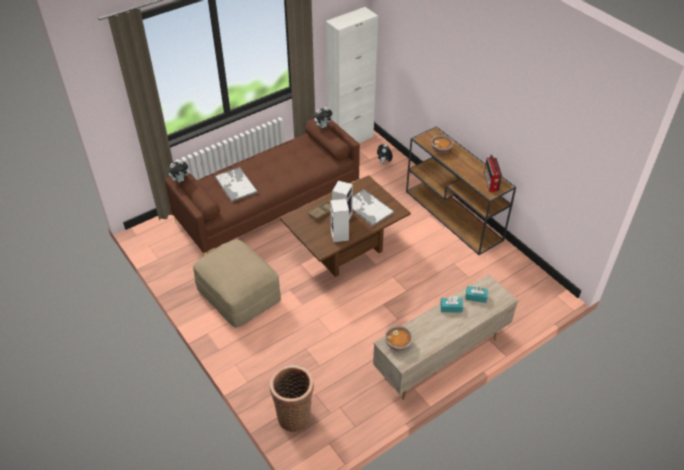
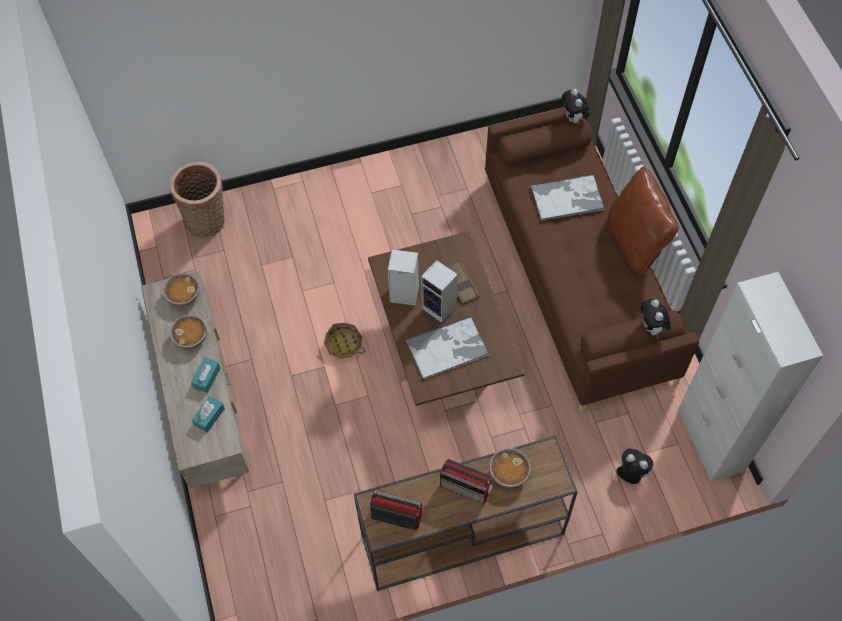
camera: 110 degrees right, 15 degrees up
(238, 296) = (408, 204): beige ottoman -> none
(259, 153) = (635, 242): none -> brown pillow
(363, 298) = (344, 345): none -> basket
(427, 327) = (191, 337): none -> bowl
(459, 161) = (466, 489): none -> radio

